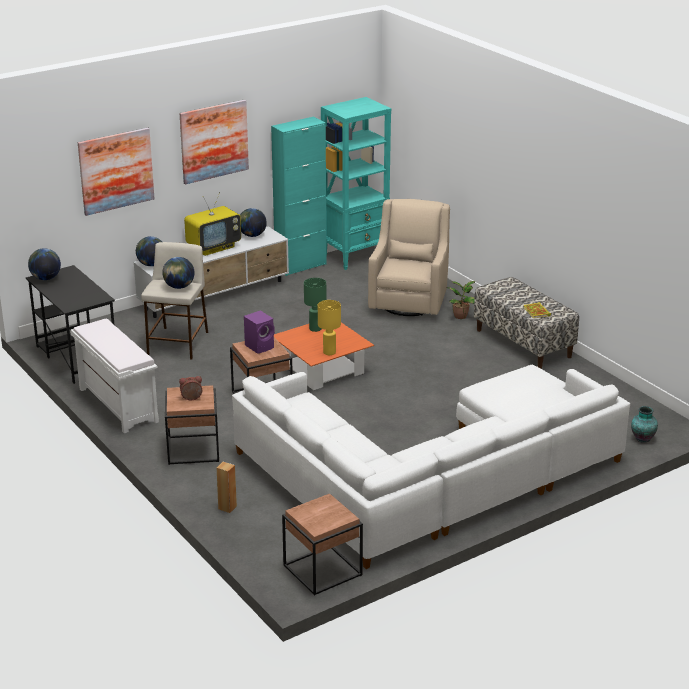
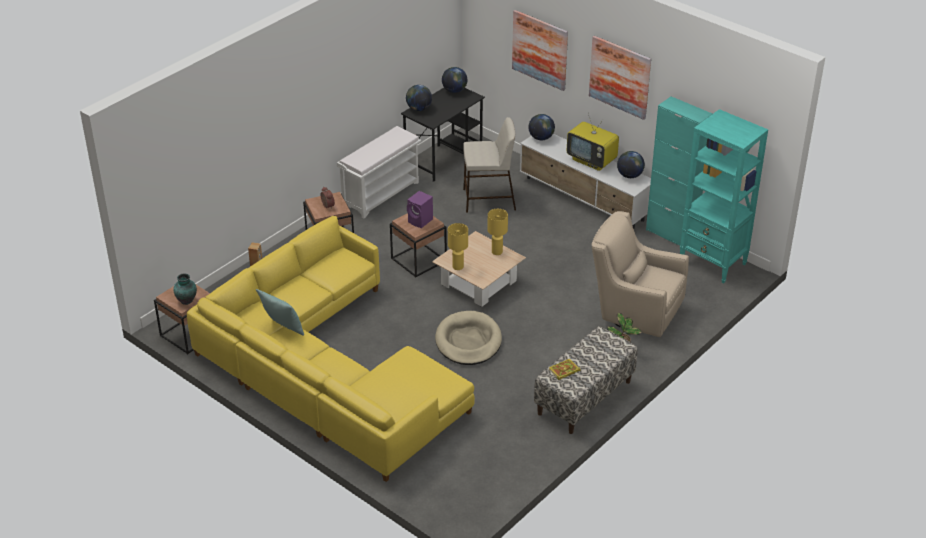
camera: 75 degrees right, 10 degrees up
(179, 287) = (481, 155): globe -> globe (419, 109)
(315, 329) = (496, 252): green table lamp -> yellow table lamp
(322, 369) = (478, 282): orange coffee table -> beige coffee table
(406, 458) = (282, 328): none -> turquoise pillow
(409, 301) = (634, 312): beige armchair -> beige armchair turned 150 degrees counterclockwise
(416, 388) = (468, 341): none -> beige dog bed
(433, 477) = (327, 371): white sofa -> yellow sofa
(642, 438) = (431, 494): vase -> vase (187, 300)

